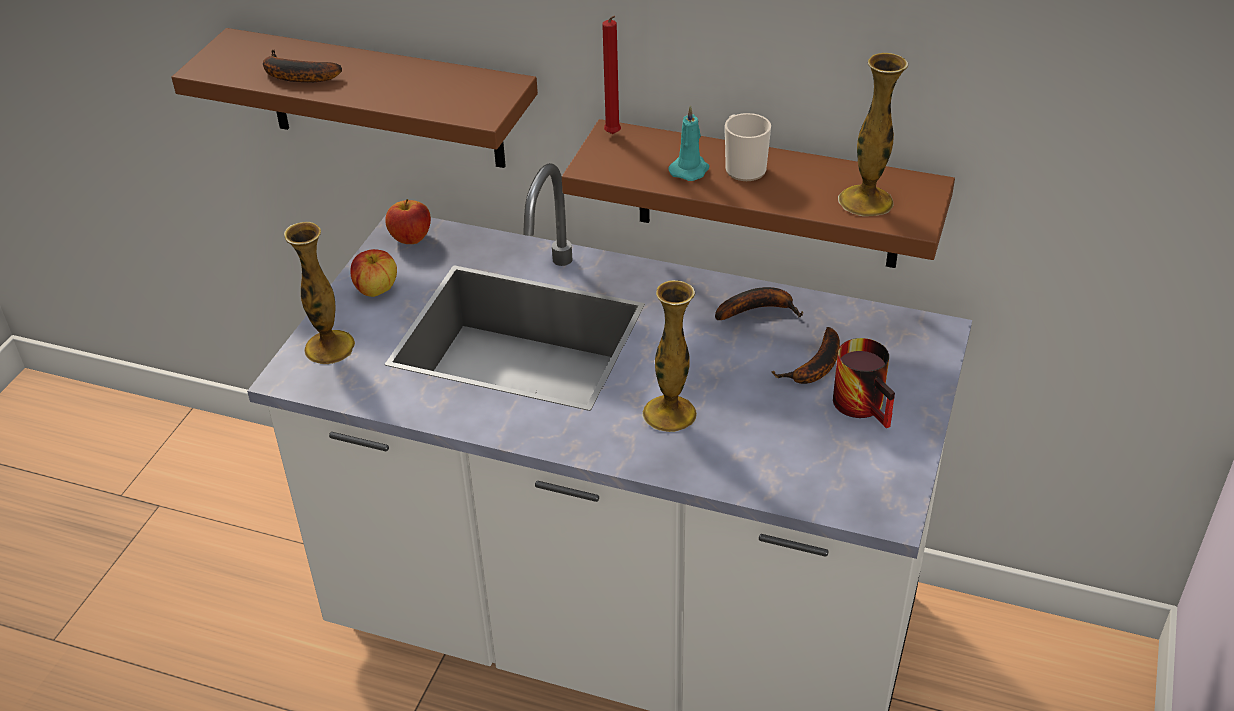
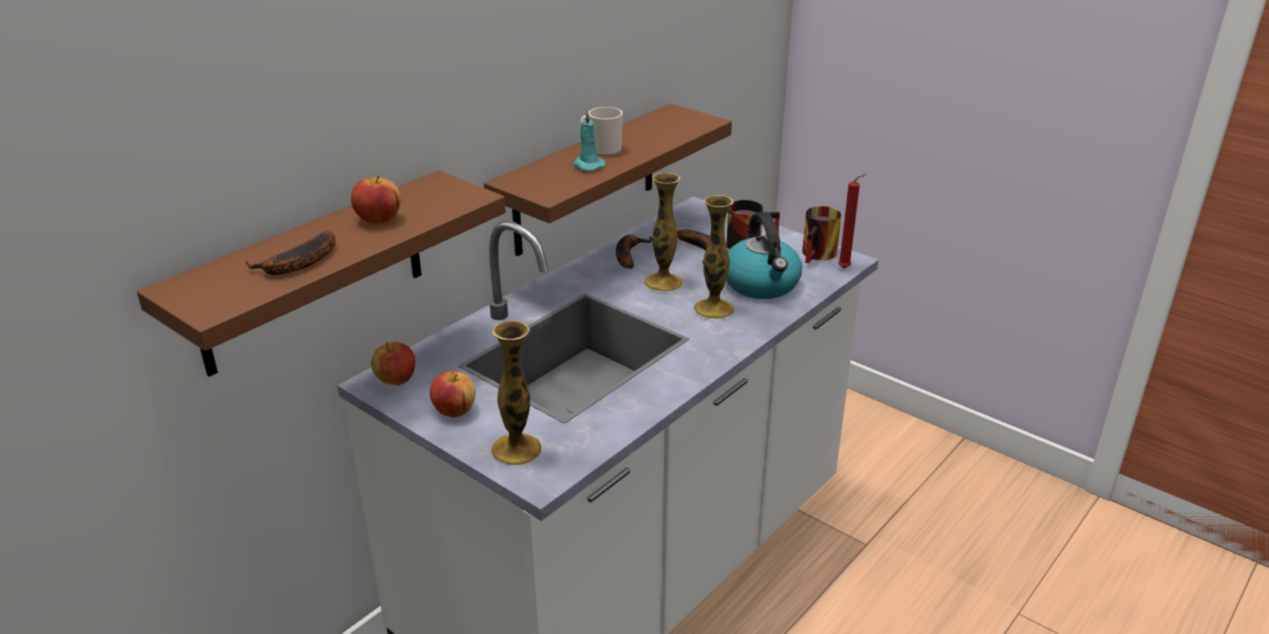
camera: 70 degrees left, 10 degrees down
(400, 83) = (378, 220): none -> apple
(613, 135) = (514, 181): red candle -> red candle (846, 268)
(759, 442) = (762, 284): none -> kettle
(866, 201) = (674, 127): vase -> vase (663, 282)
(883, 482) = (820, 255): none -> mug

